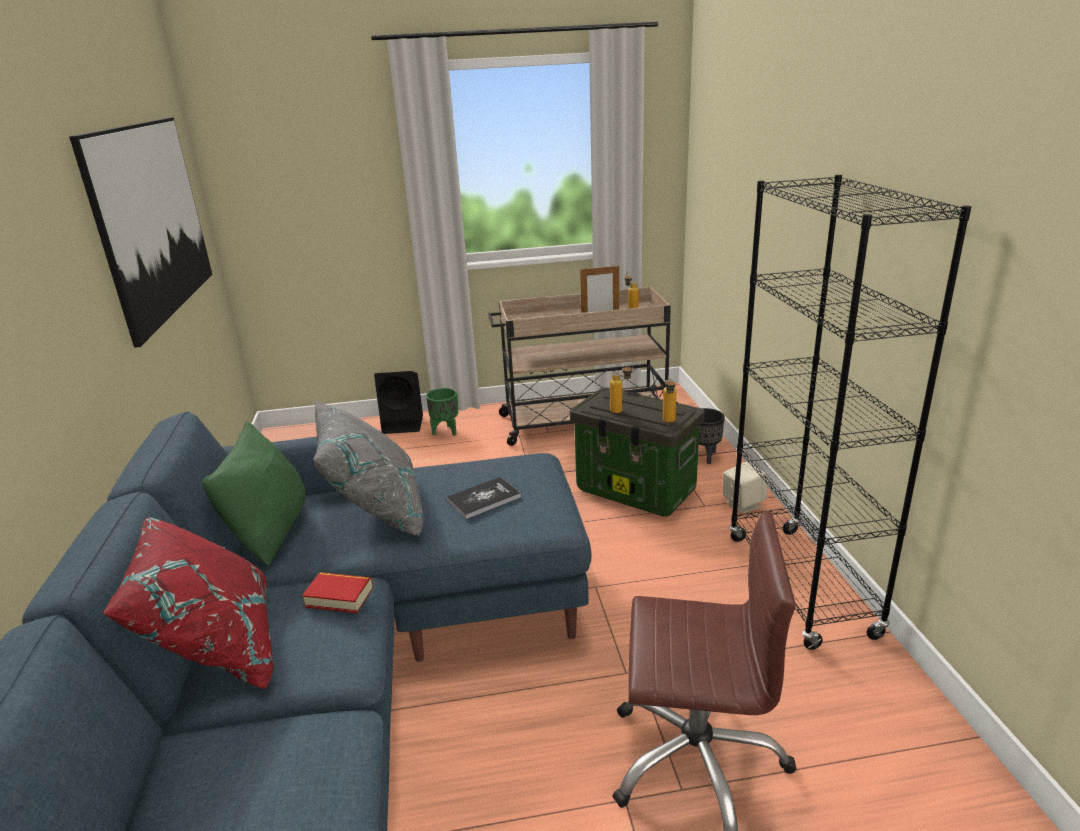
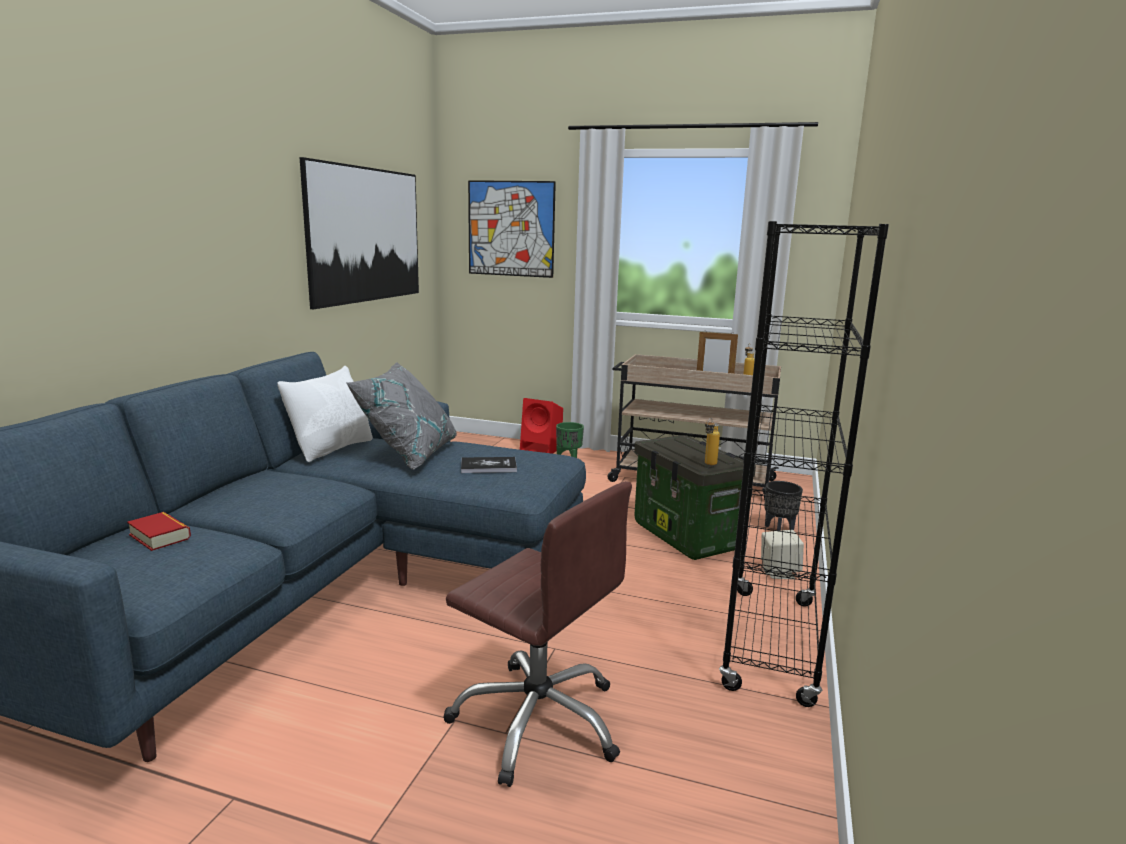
camera: 25 degrees right, 10 degrees down
(215, 648) = (229, 489): red pillow -> none
(270, 532) = (332, 448): green pillow -> white pillow
(310, 171) = (511, 229): none -> picture
(339, 597) = (326, 487): book -> book (160, 536)
(404, 424) = (542, 449): black speaker -> red speaker
(621, 410) = (676, 449): bottle -> none

